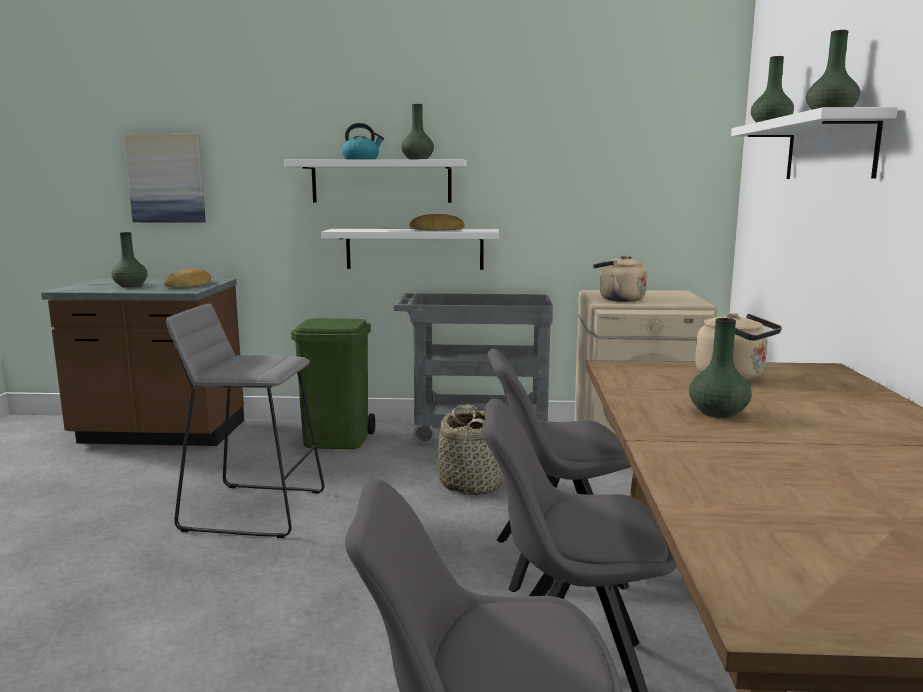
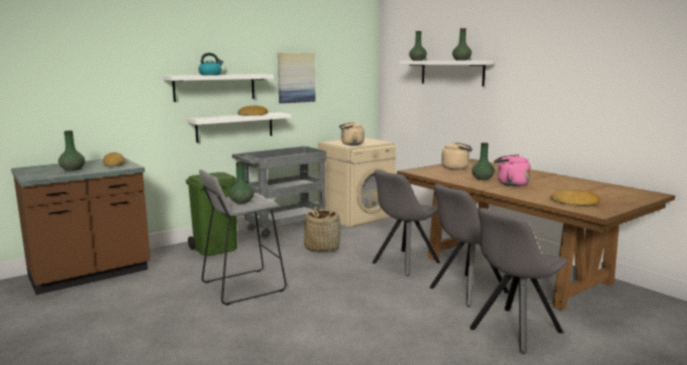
camera: 40 degrees left, 0 degrees up
(166, 178) = (65, 89): picture -> picture (296, 77)
(417, 159) = (241, 74): green vase -> green vase (241, 201)
(753, 441) = (510, 184): none -> pink kettle
(792, 551) = (575, 202): none -> bread

